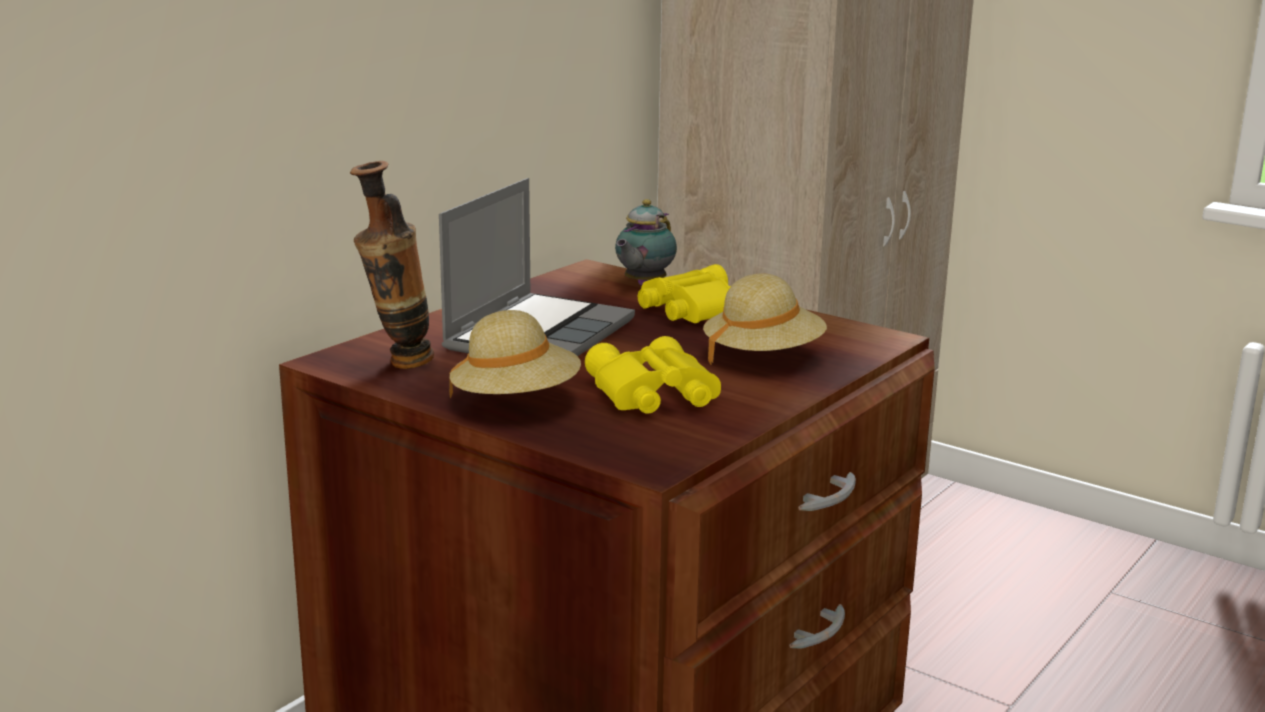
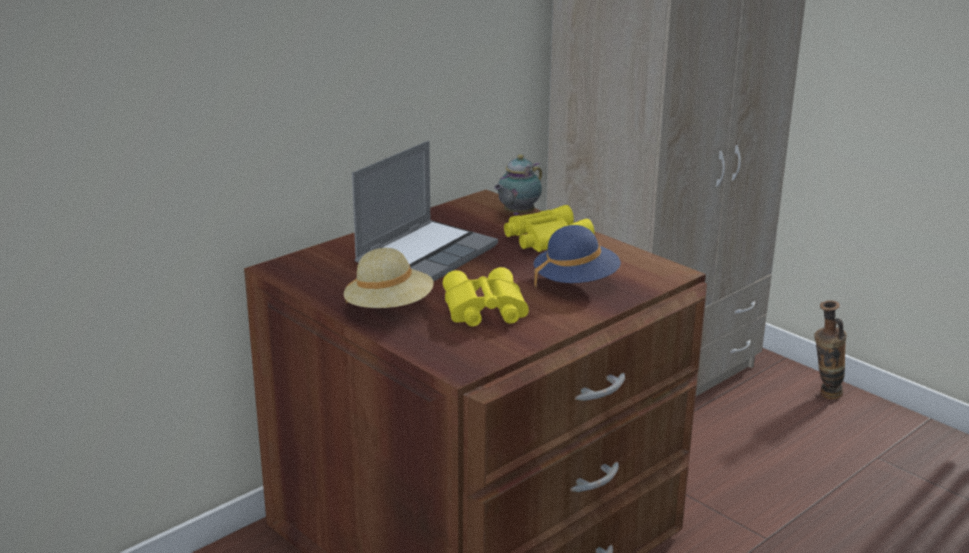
camera: 10 degrees right, 5 degrees up
(397, 364) = (321, 274): vase -> vase (824, 395)
(763, 356) = (575, 282): beige hat -> blue hat

